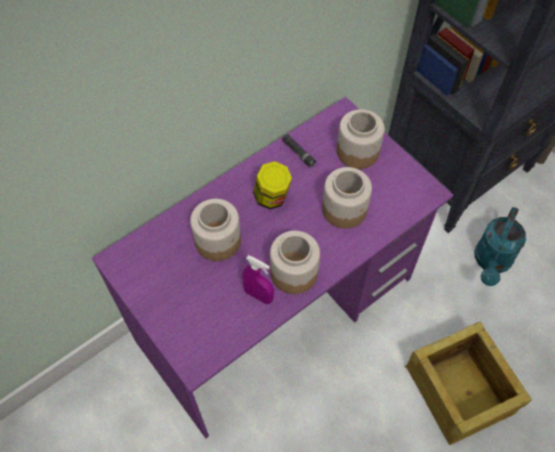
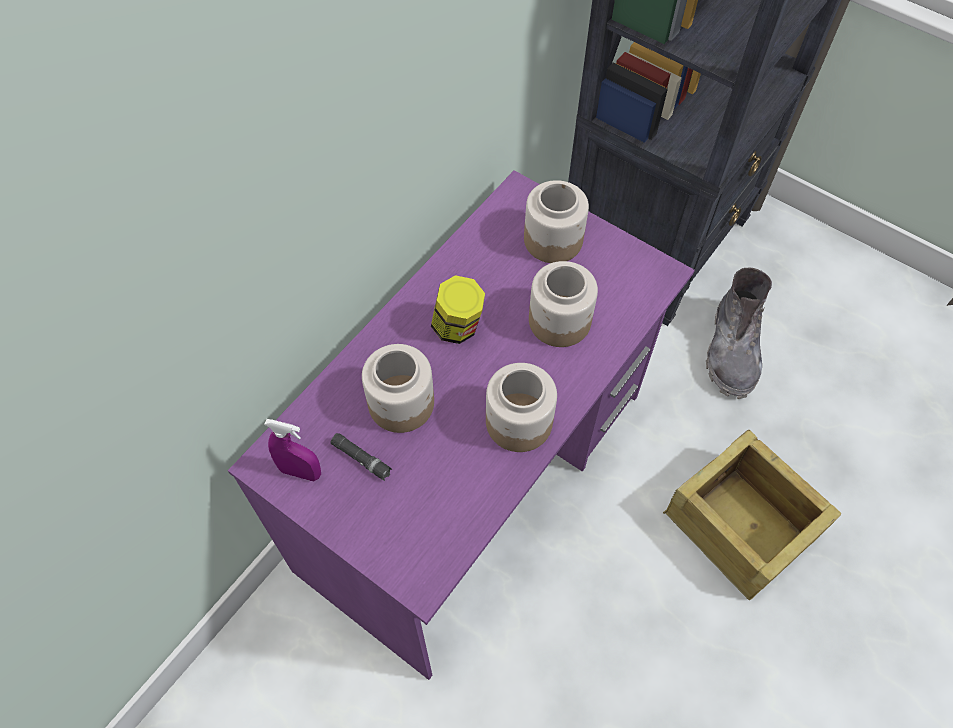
camera: 15 degrees left, 0 degrees up
(258, 295) = (480, 465): purple spray bottle -> purple spray bottle (301, 472)
(298, 153) = (475, 259): black flashlight -> black flashlight (361, 459)
(491, 262) = (732, 351): turquoise watering can -> grey boot

